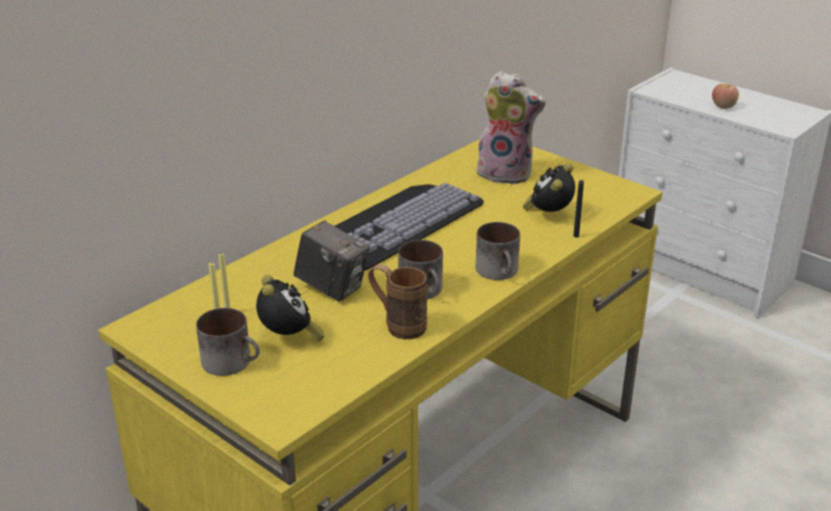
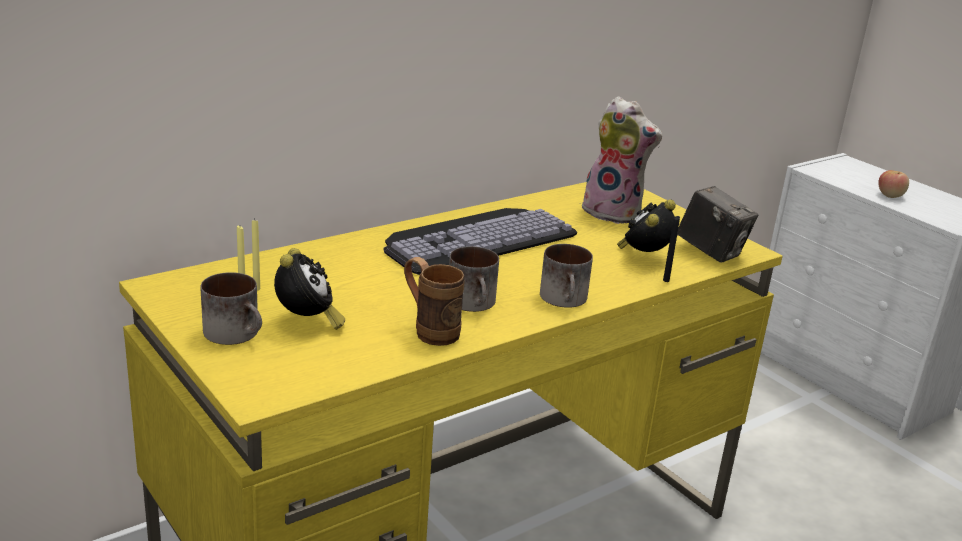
camera: 10 degrees right, 5 degrees down
(332, 288) = (377, 284): camera -> camera (711, 252)

